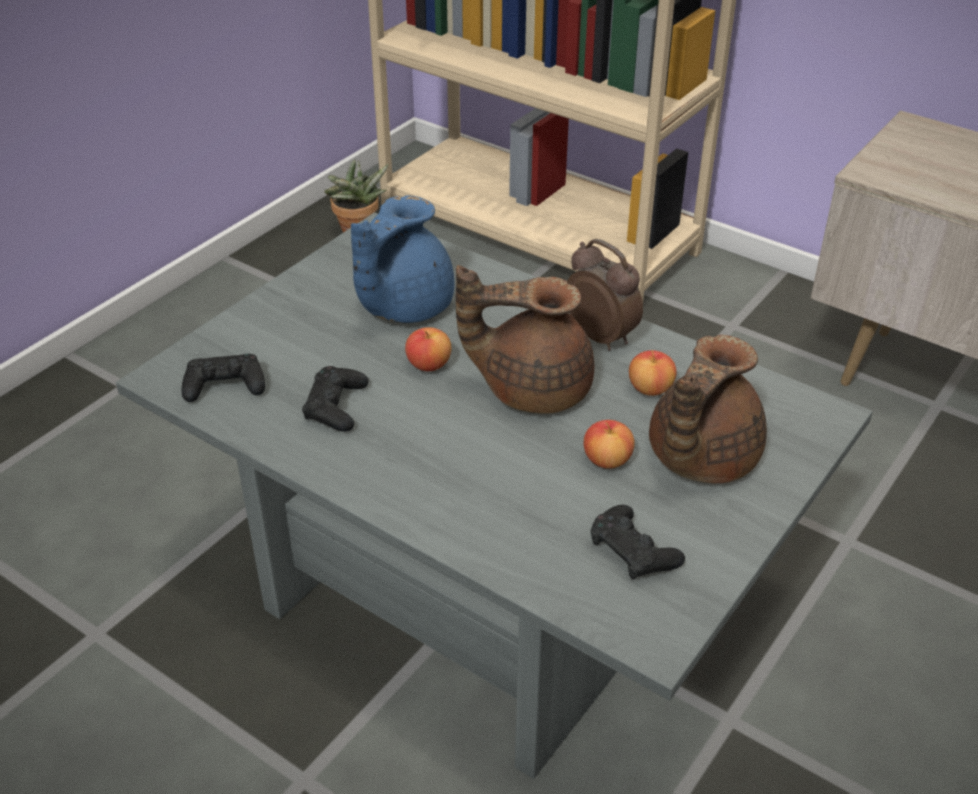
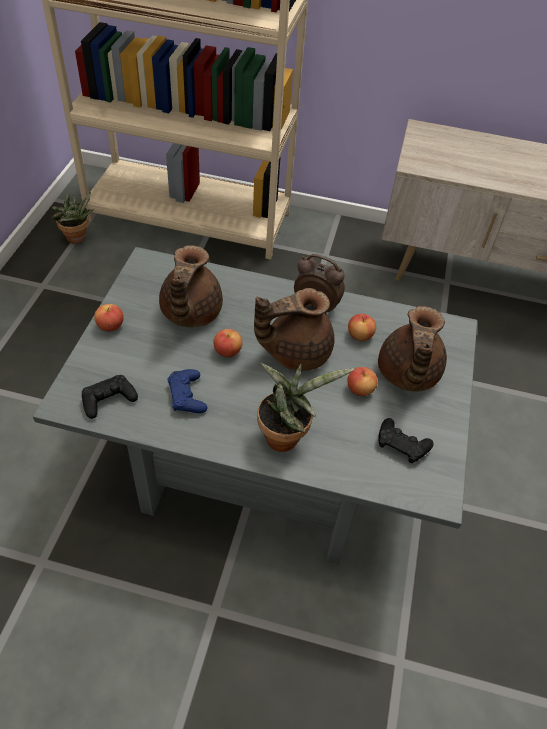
camera: 25 degrees left, 10 degrees up
(281, 299) = (110, 326): none -> apple
(336, 406) = (187, 396): black game controller -> blue game controller
(401, 306) = (189, 313): blue teapot -> brown teapot
(452, 491) = (286, 435): none -> potted plant

